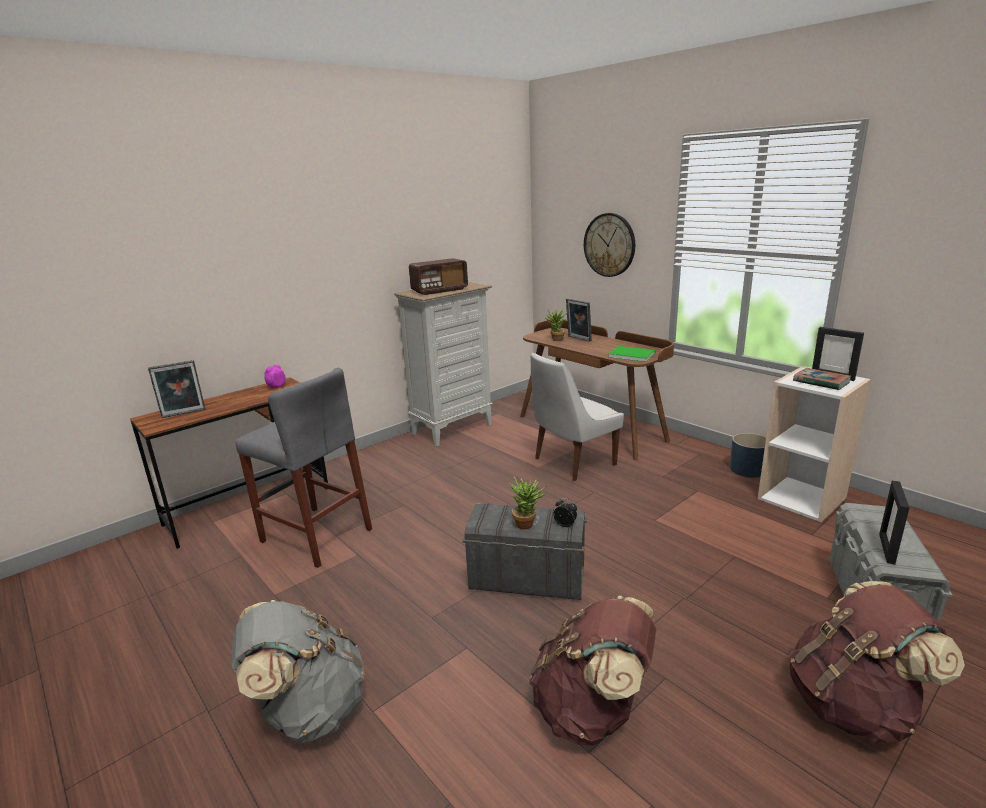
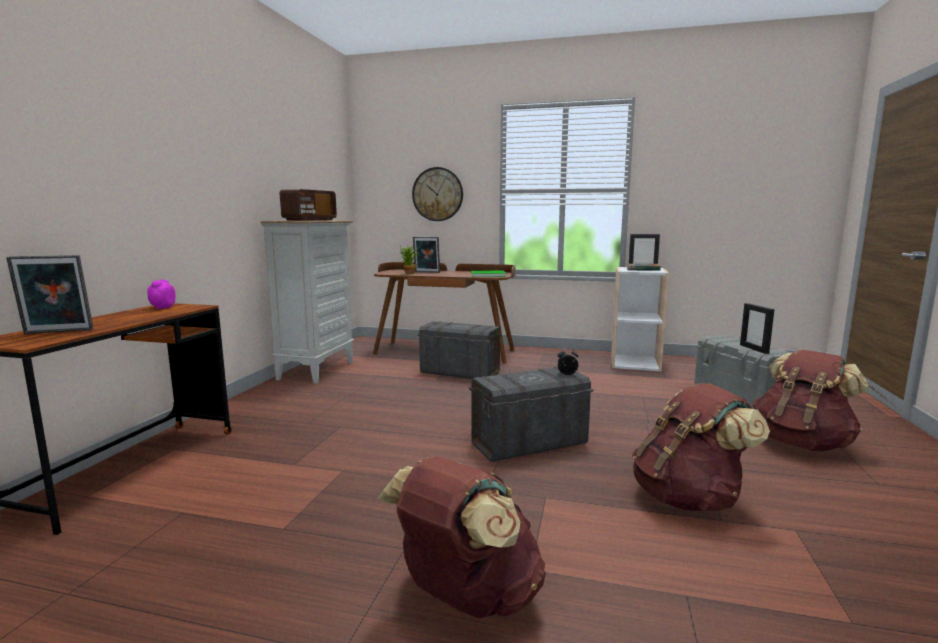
camera: 35 degrees left, 10 degrees down
(184, 414) = (57, 332): picture frame -> picture frame turned 45 degrees clockwise
(309, 710) = (466, 597): grey backpack -> brown backpack
(316, 535) = (268, 470): grey stool -> none
(528, 524) = (539, 379): potted plant -> none
(572, 462) = (459, 372): white chair -> grey storage box
(747, 469) = (584, 355): blue planter -> none

